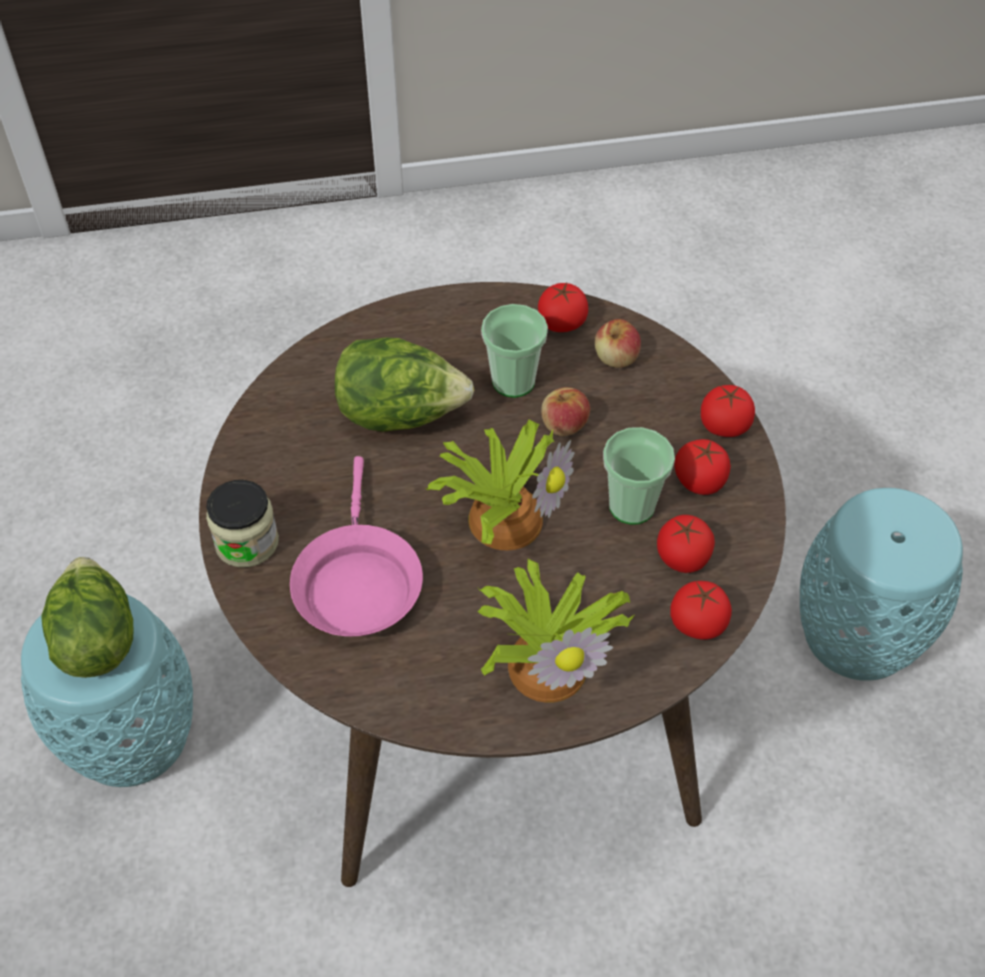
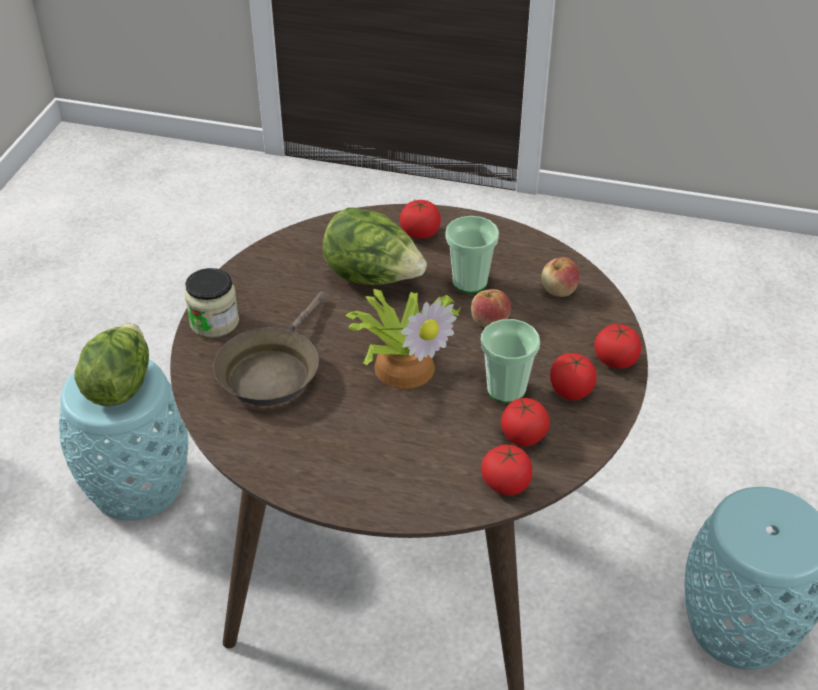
camera: 25 degrees right, 10 degrees down
(357, 582) = (272, 371): pink frying pan -> brown frying pan
(549, 661) = (375, 468): potted plant -> none
(561, 323) = (531, 255): tomato -> tomato (420, 233)

